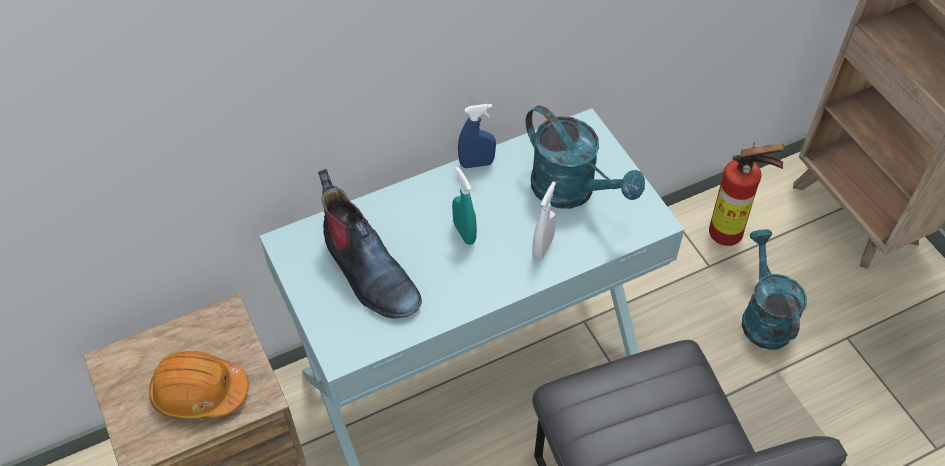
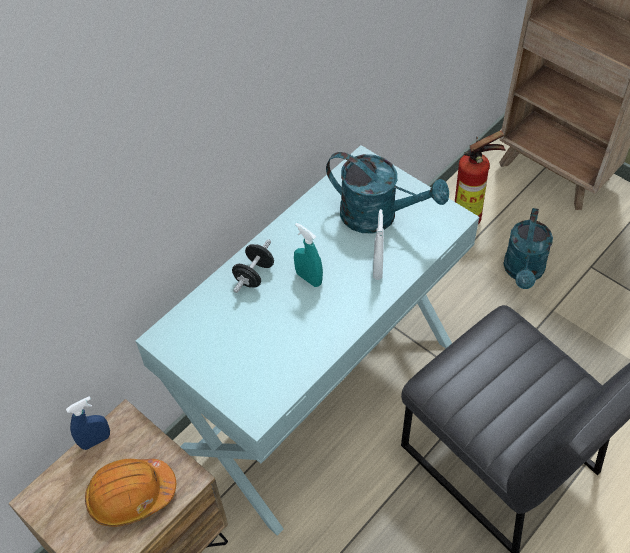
camera: 20 degrees left, 0 degrees up
(368, 272) = (245, 338): boot -> none
(410, 210) = (254, 275): none -> black dumbbell
(476, 163) = (290, 219): blue spray bottle -> blue spray bottle (95, 440)
(763, 316) = (523, 272): turquoise watering can -> turquoise watering can turned 135 degrees counterclockwise

